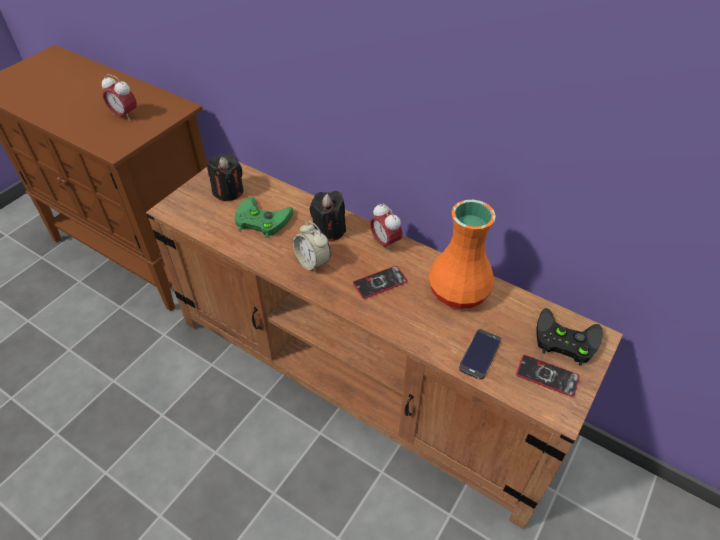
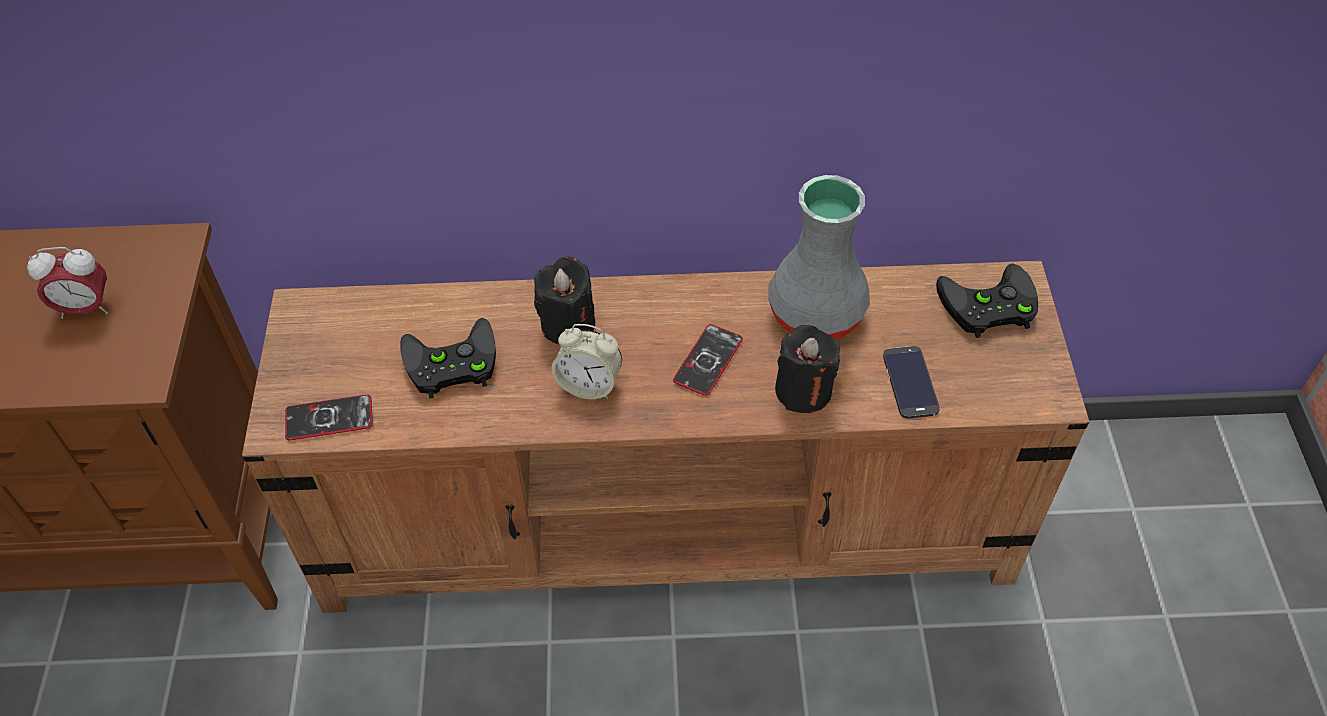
camera: 35 degrees left, 5 degrees up
(228, 191) = (350, 346): black candle -> black candle (803, 390)
(260, 220) = (449, 365): green game controller -> black game controller
(385, 243) = (663, 299): alarm clock -> none
(459, 289) = (816, 311): orange vase -> grey vase
(547, 376) = (1004, 363): phone -> phone (329, 418)

